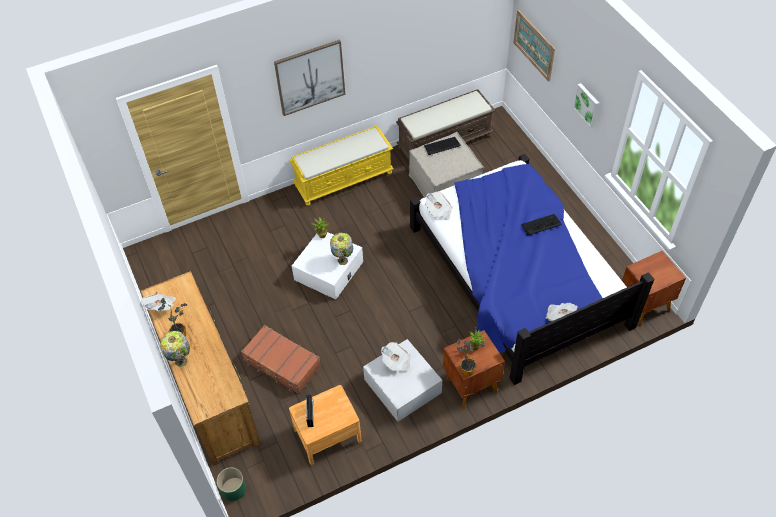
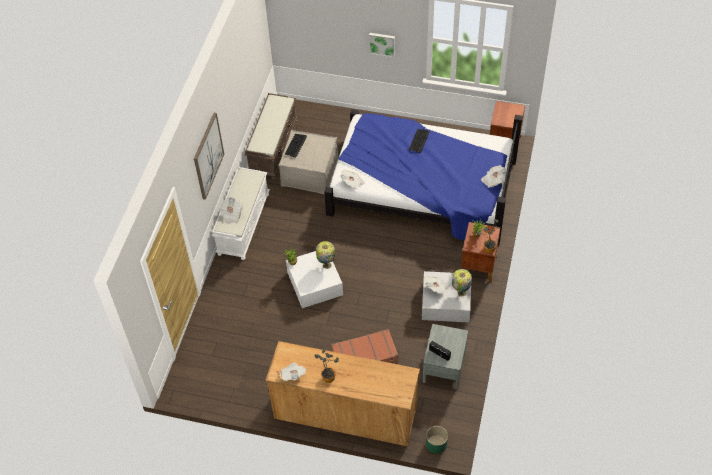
camera: 50 degrees left, 0 degrees up
(181, 360) = (351, 388): table lamp -> table lamp (460, 292)
(320, 156) = (231, 215): none -> newspaper
(327, 435) = (444, 366): brown nightstand -> grey nightstand
(344, 179) = (243, 223): yellow bench -> white bench
(534, 45) = (304, 31): picture -> none

